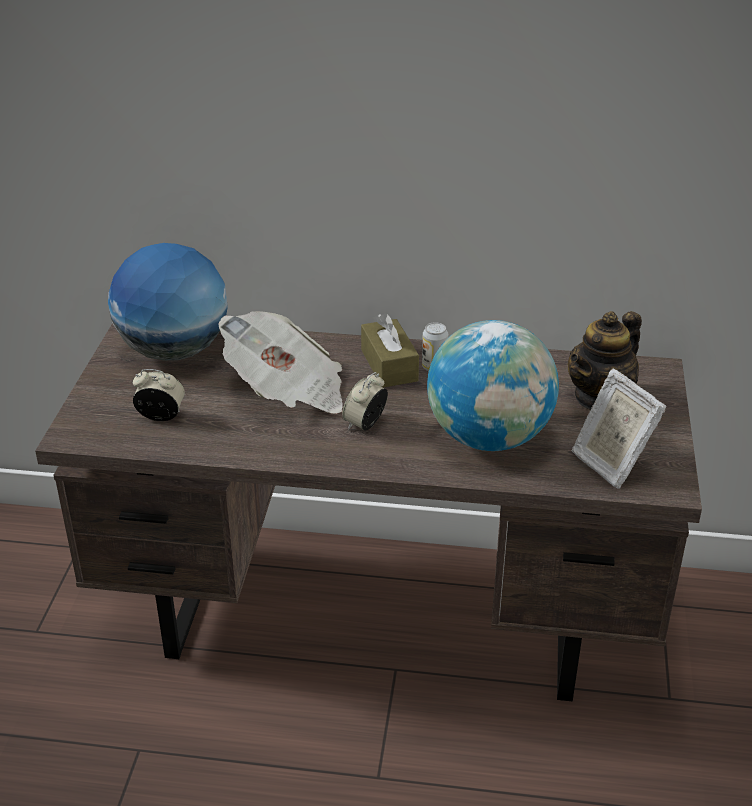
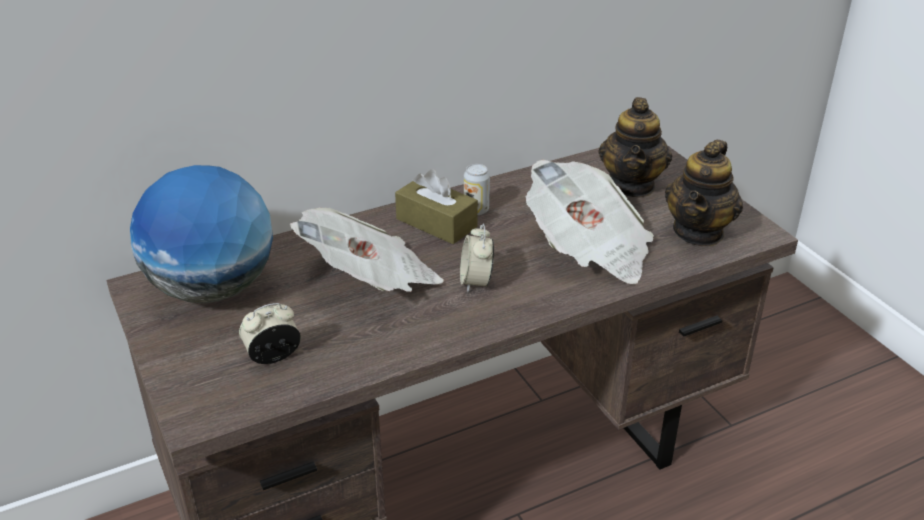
camera: 35 degrees left, 0 degrees up
(489, 437) = (589, 250): globe -> newspaper
(610, 463) = (699, 232): picture frame -> teapot

